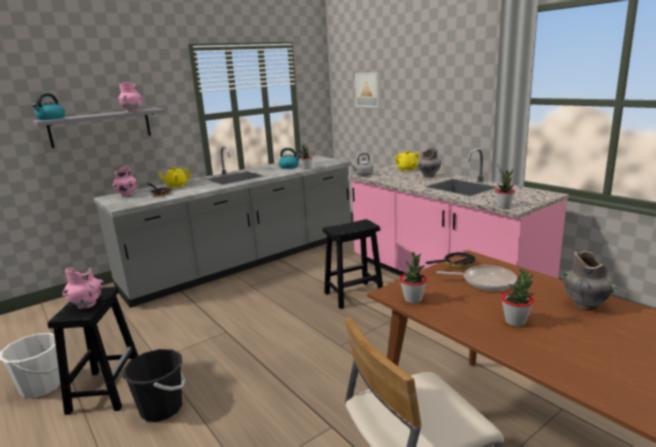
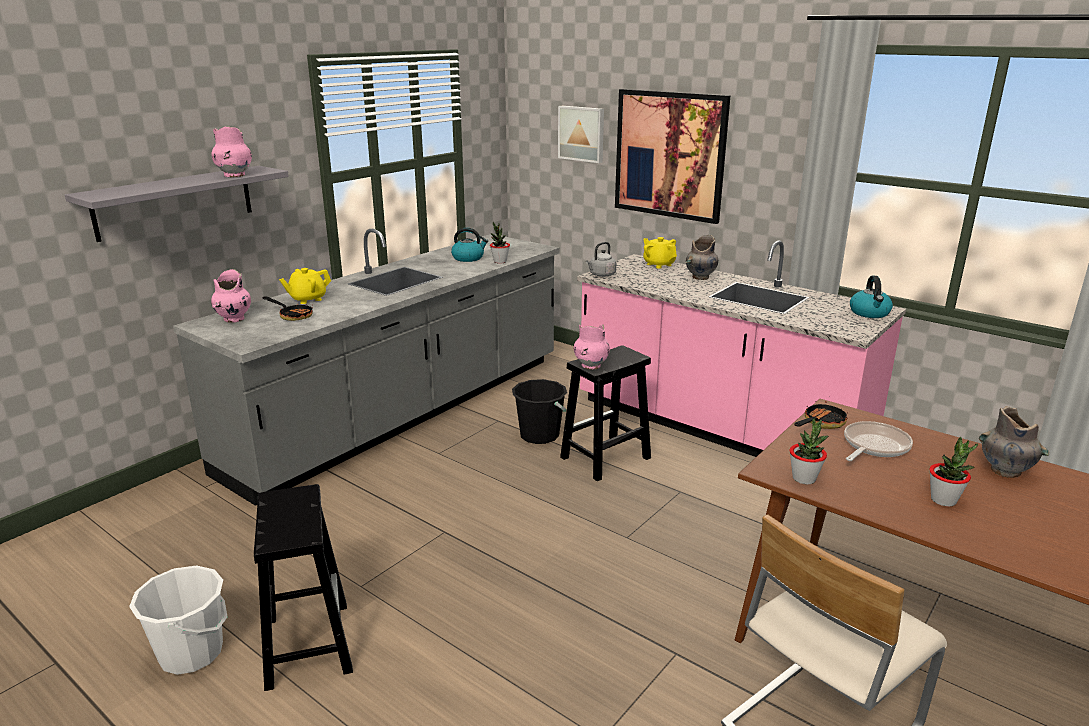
camera: 15 degrees left, 5 degrees up
(51, 119) = (105, 193): kettle -> kettle (870, 313)
(87, 305) = (296, 519): pink vase -> pink vase (591, 365)
(162, 408) = (417, 661): black bucket -> black bucket (539, 435)
(418, 98) = (670, 155): none -> picture
(485, 282) = (874, 446): frying pan -> frying pan turned 45 degrees counterclockwise
(503, 206) = (840, 331): potted plant -> none

